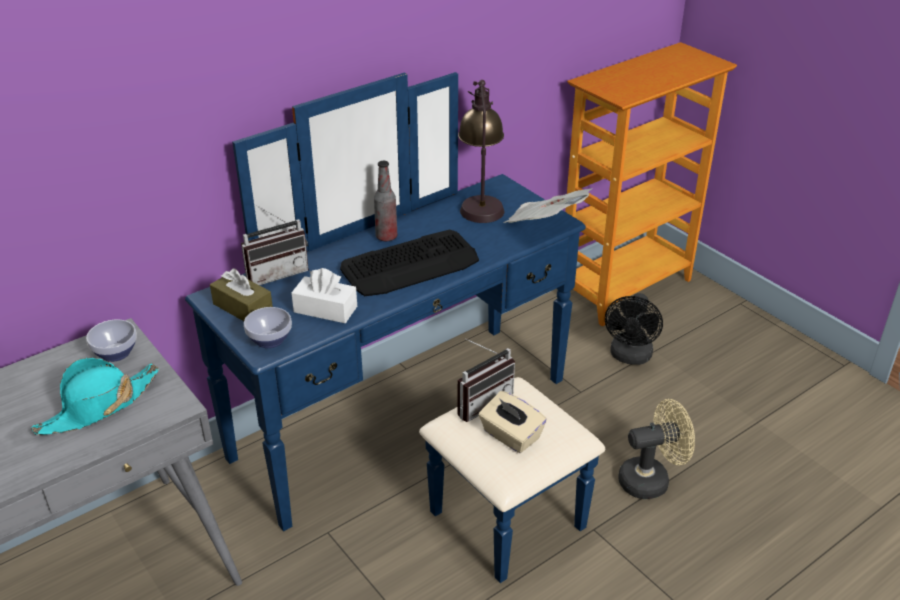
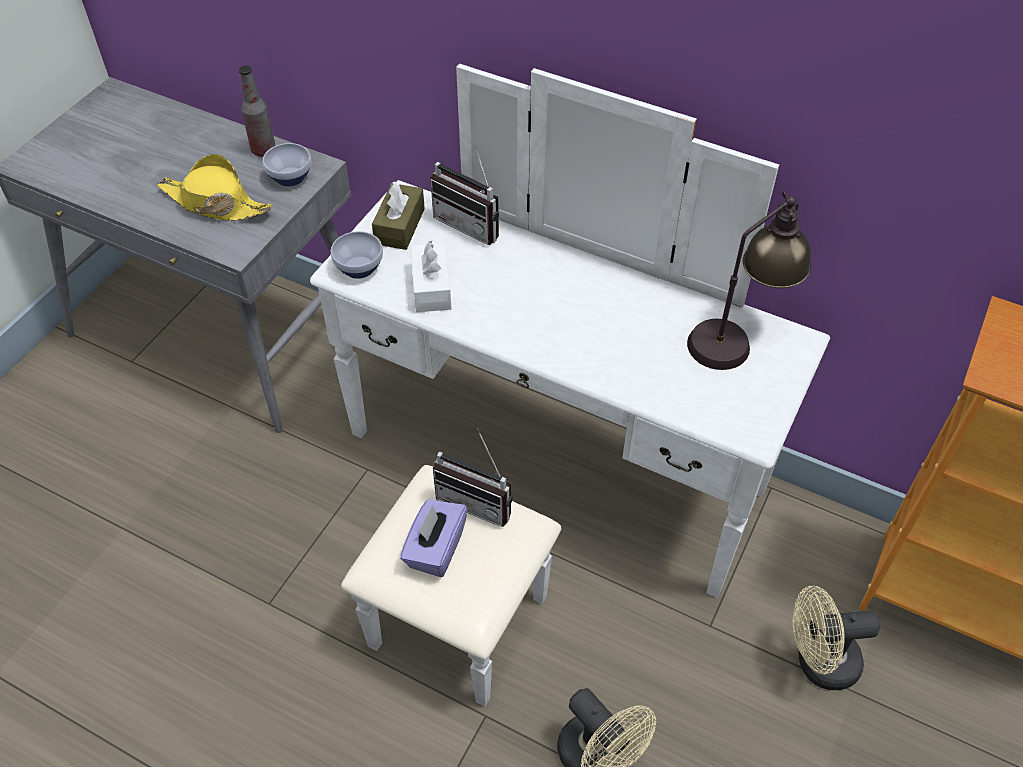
camera: 65 degrees right, 15 degrees up
(99, 406) = (215, 203): turquoise hat -> yellow hat
(386, 237) = (598, 281): bottle -> bottle (263, 150)
(410, 265) = (556, 323): keyboard -> none
(425, 439) = (536, 496): blue dresser -> white dresser
(510, 436) = (435, 549): beige tissue box -> purple tissue box
(545, 225) = (732, 421): newspaper -> none
(630, 357) = (818, 663): black fan -> beige fan

